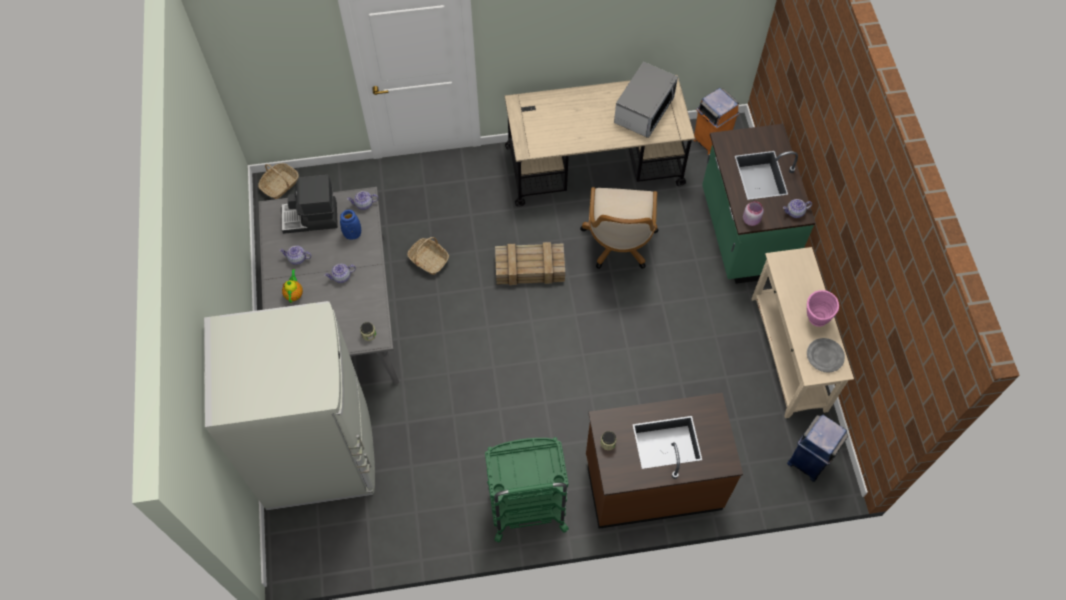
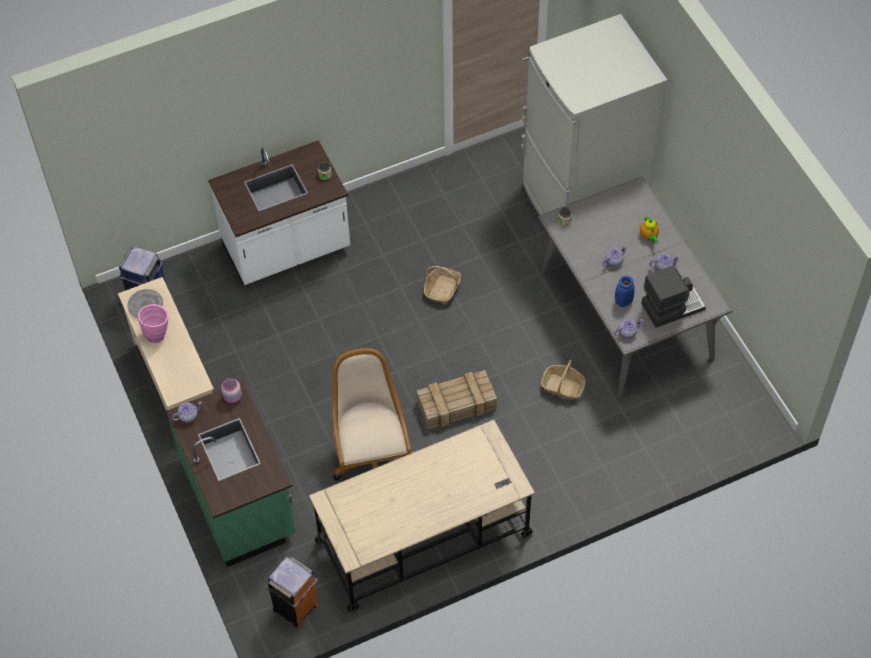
camera: 165 degrees right, 5 degrees down
(280, 185) = (756, 425): basket -> basket (442, 289)
(527, 506) = (390, 205): green cart -> none
(643, 111) = (373, 514): microwave -> none
(652, 481) = (286, 249): brown counter -> white counter

